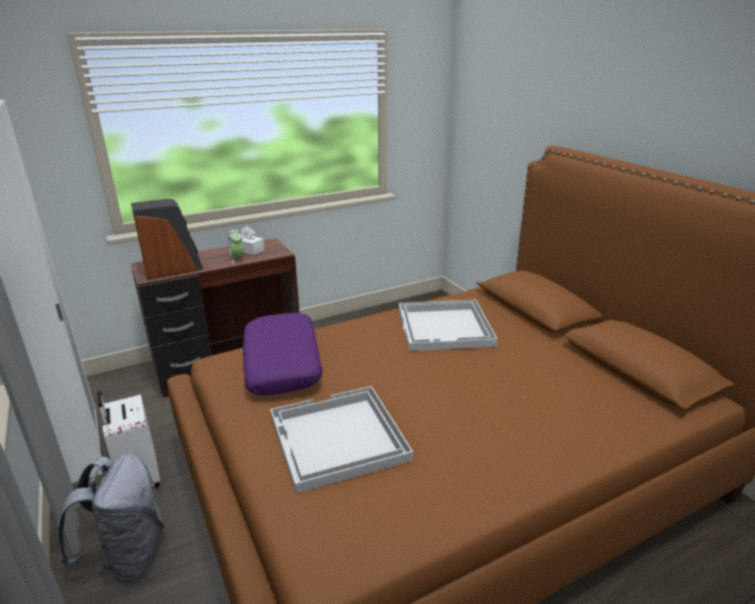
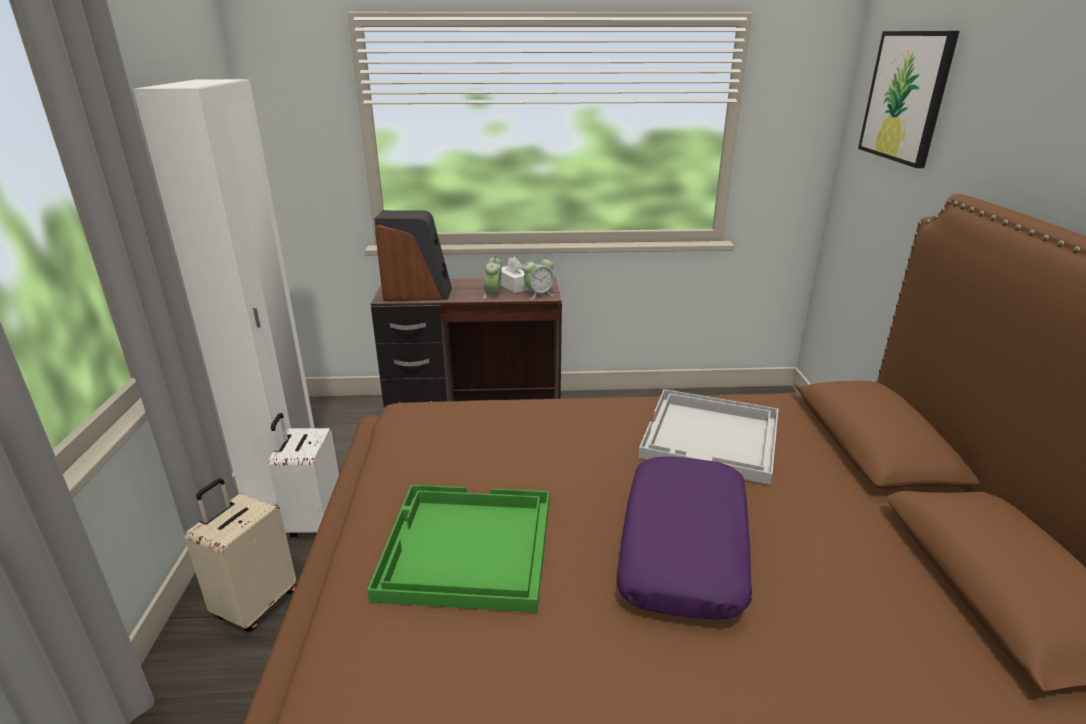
camera: 25 degrees right, 0 degrees up
(127, 556) = (255, 604): grey backpack -> beige suitcase
(274, 253) = (538, 294): none -> alarm clock
(283, 363) = (473, 432): purple pillow -> purple pillow (684, 548)
(337, 439) = (465, 548): white tray -> green tray
(497, 85) = (906, 96): none -> picture

